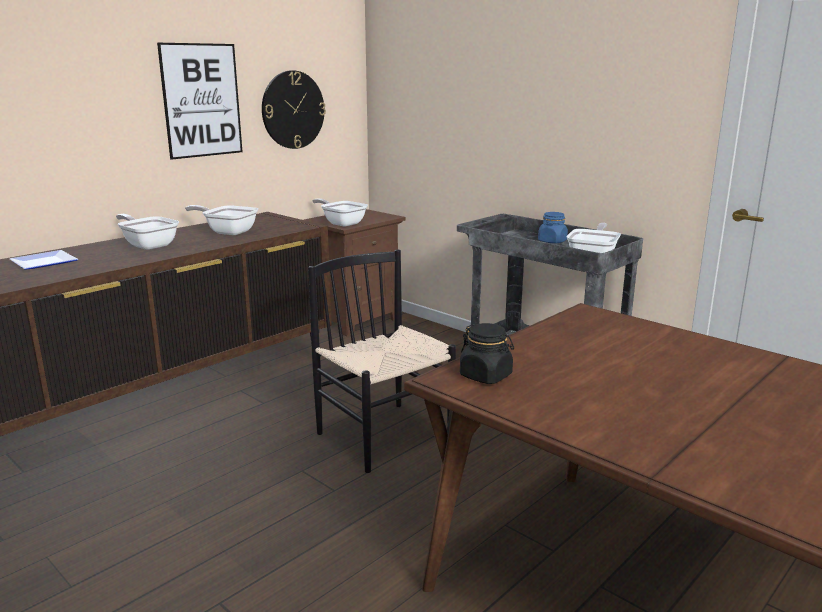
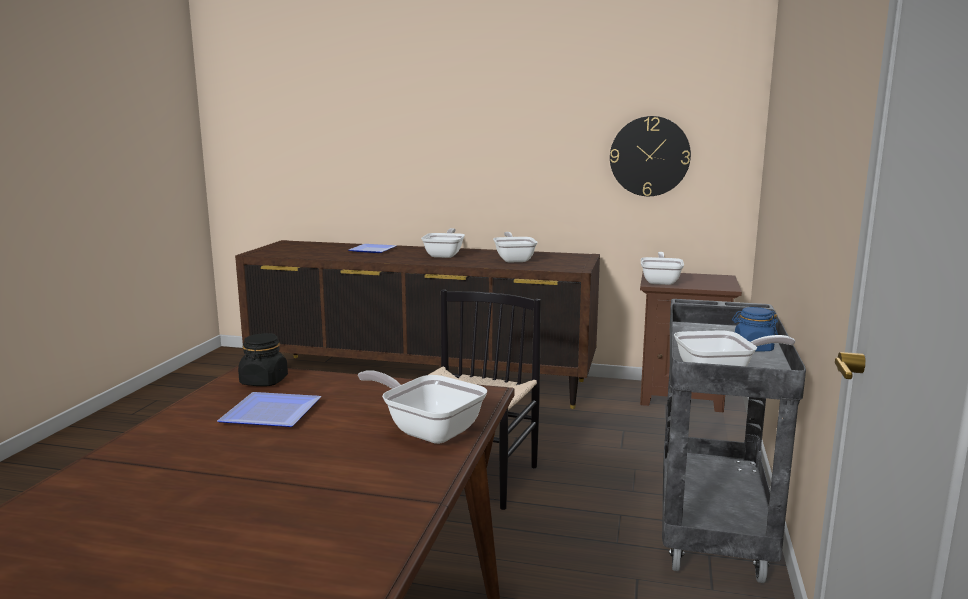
camera: 60 degrees right, 5 degrees down
(201, 100) = (545, 142): picture -> none
(585, 384) = (267, 414): none -> plate
(657, 338) = (427, 430): none -> frying pan

